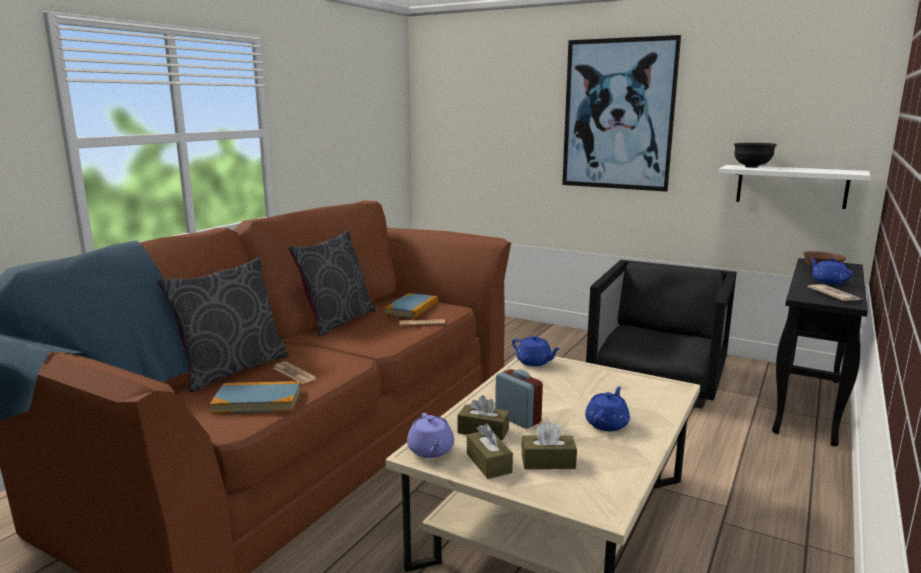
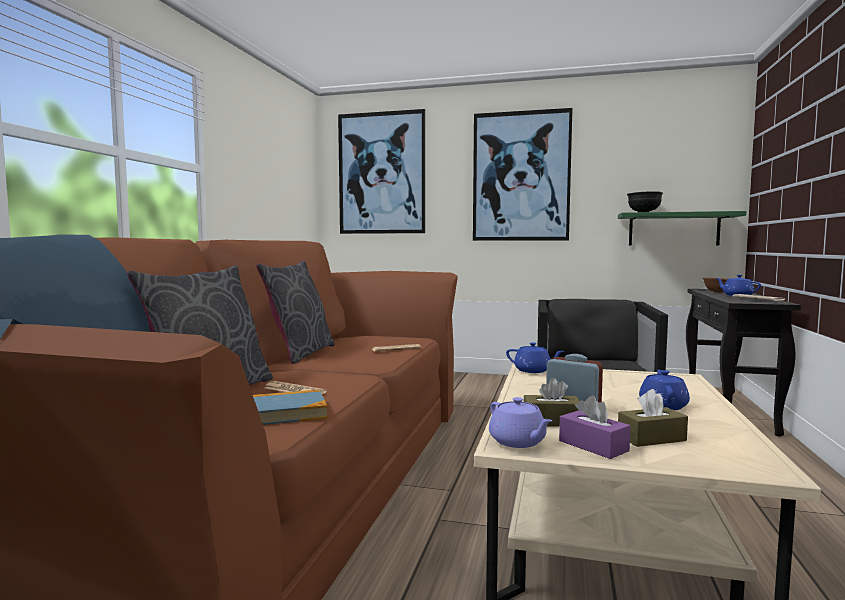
camera: 15 degrees left, 10 degrees down
(412, 308) = (373, 340): book -> none
(471, 105) = (381, 173): none -> picture
(488, 463) = (593, 446): brown tissue box -> purple tissue box
(791, 186) = (673, 229): white shelf -> green shelf

